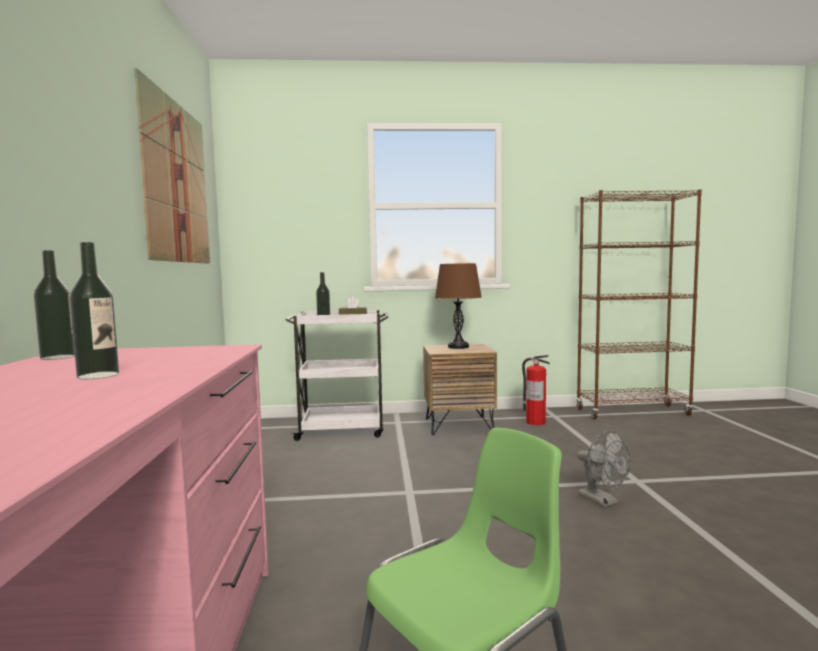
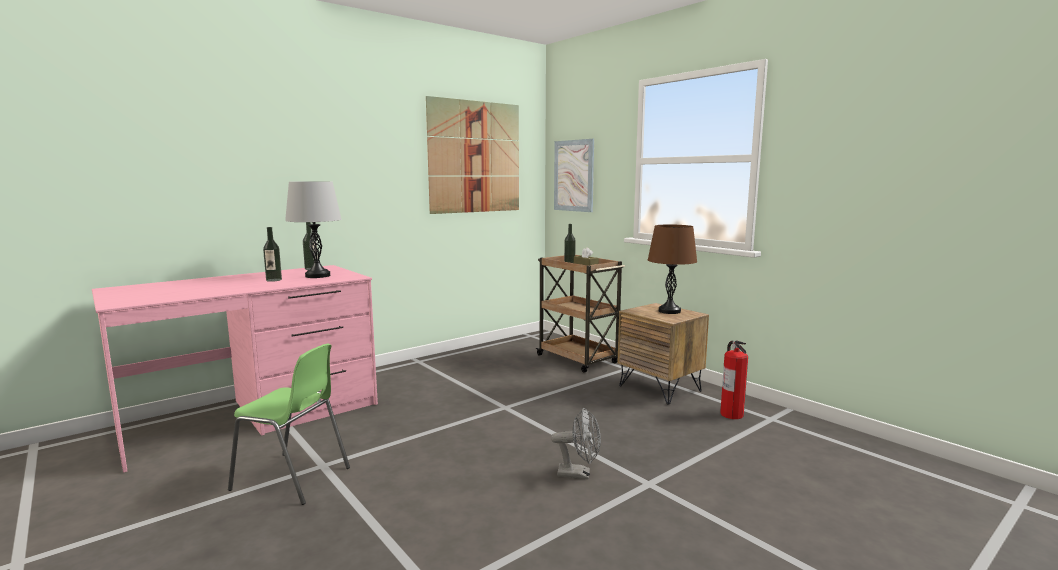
camera: 55 degrees right, 5 degrees up
(153, 357) = (317, 276): none -> grey table lamp
(273, 222) = (573, 175): none -> picture
(342, 430) = (578, 359): white cart -> brown cart
(602, 501) = (579, 474): grey fan -> grey fan turned 105 degrees counterclockwise
(632, 412) = (883, 456): brown bookcase -> none

